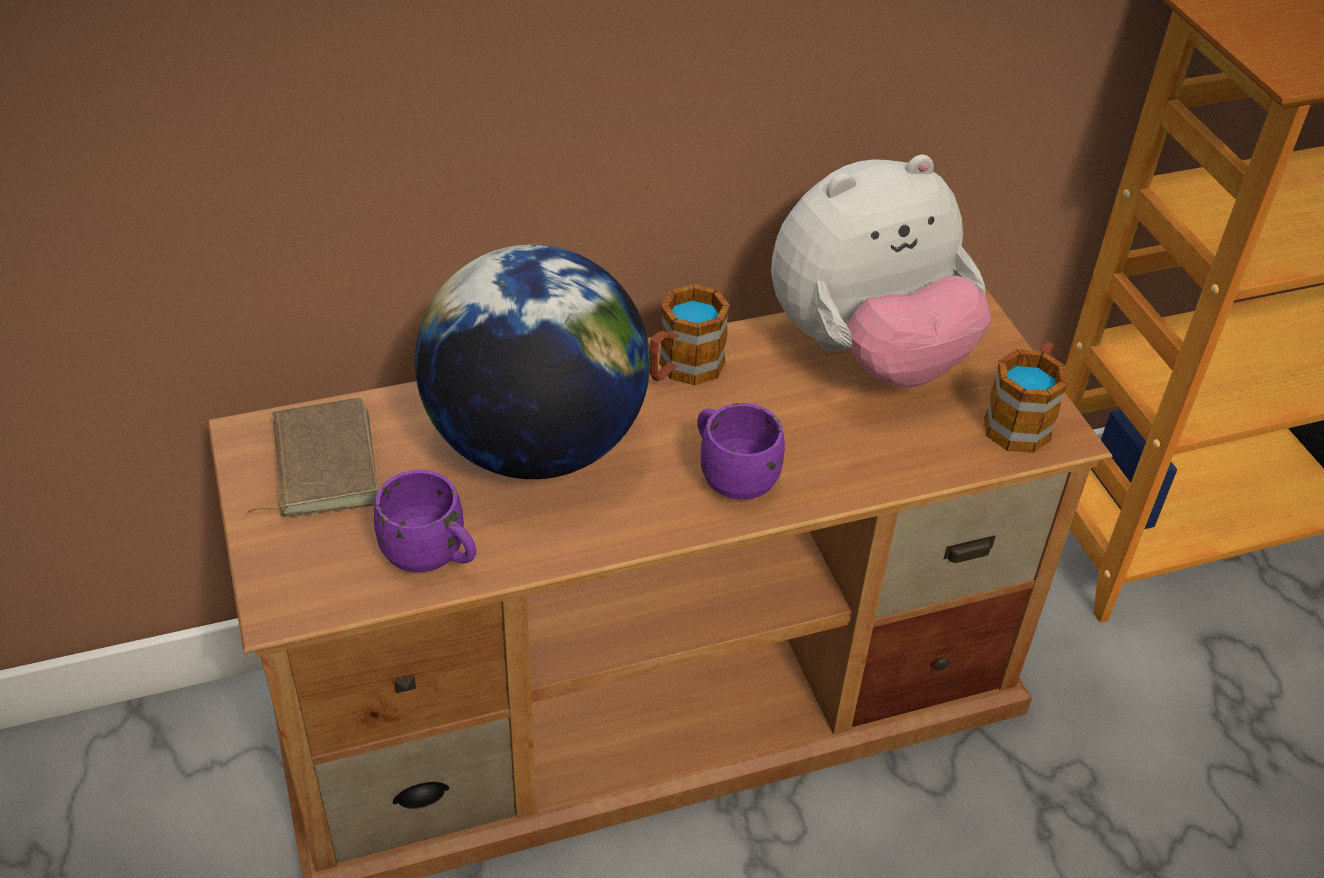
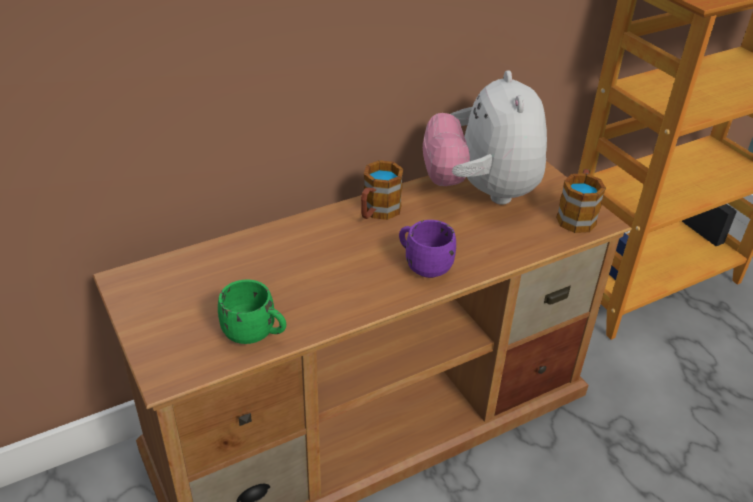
camera: 10 degrees left, 5 degrees down
(320, 464) = (171, 290): brown book -> none
(432, 557) = (255, 334): purple mug -> green mug
(536, 445) = (302, 263): globe -> none
(868, 353) = (481, 192): plush toy -> plush toy turned 120 degrees clockwise

